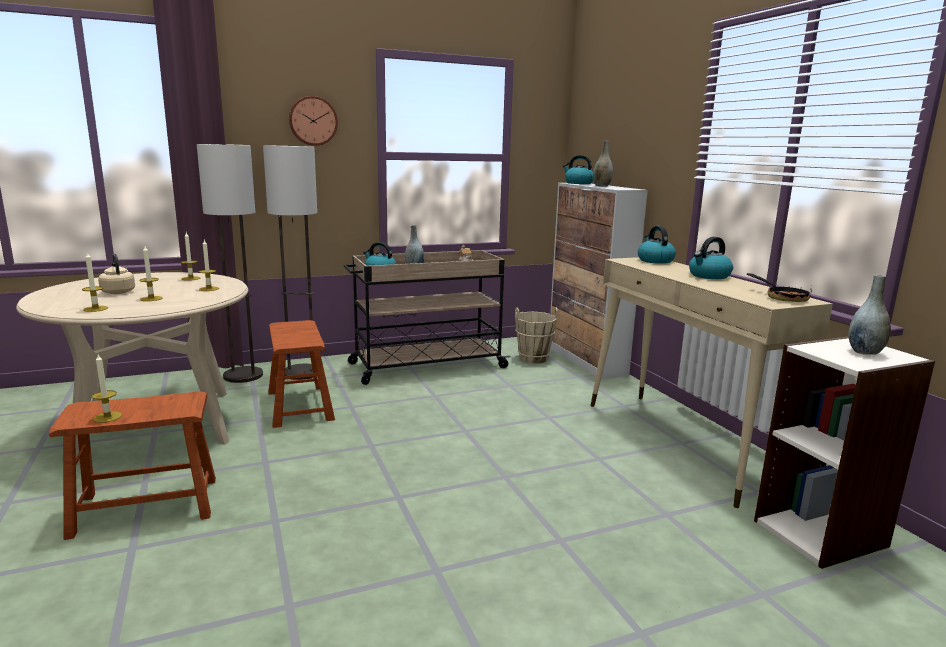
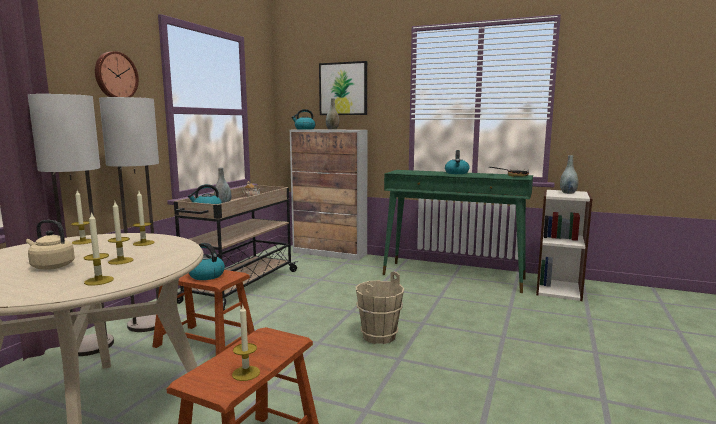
camera: 45 degrees left, 5 degrees down
(533, 358) = (298, 261): beige bucket -> beige bucket (378, 336)
(630, 126) = (343, 89): none -> picture
(655, 260) = (407, 171): kettle -> kettle (206, 275)
(681, 443) = (453, 276): beige console table -> green console table

